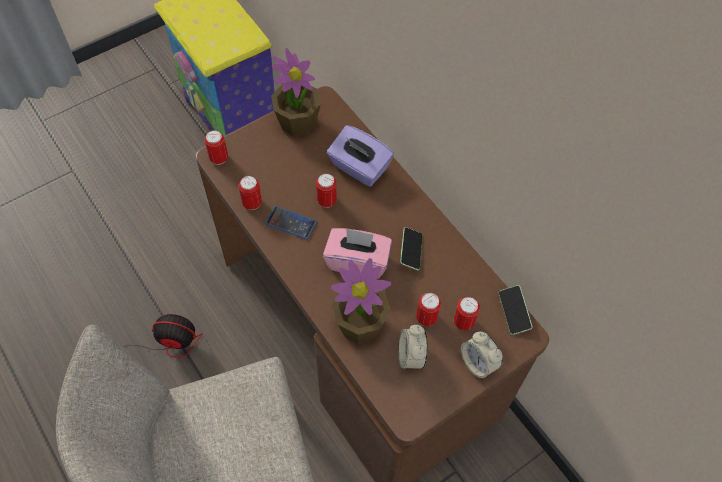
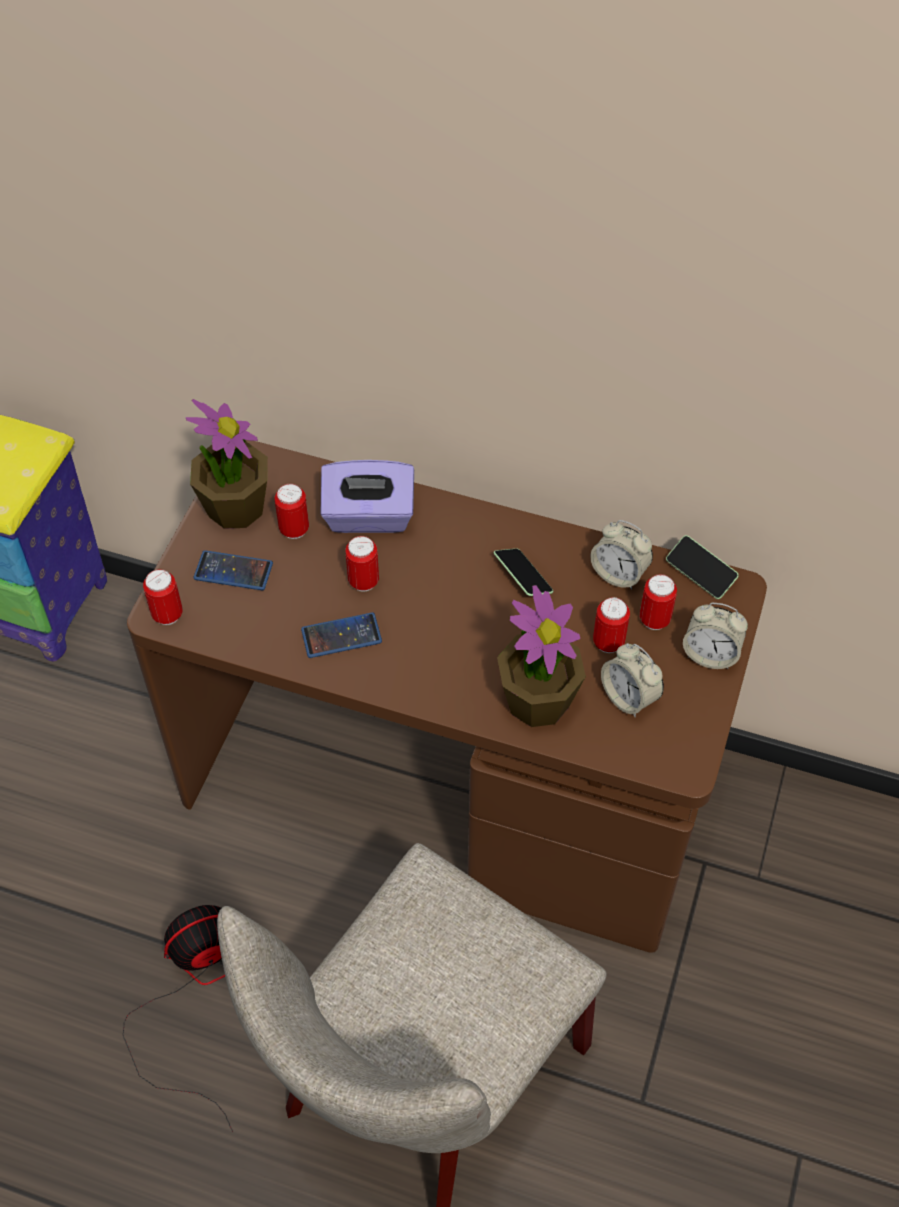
camera: 35 degrees left, 5 degrees down
(252, 203) = (267, 643): can -> can (294, 529)
(268, 155) = (233, 571): none -> phone
(357, 261) = (468, 629): pink tissue box -> none
(466, 283) = (619, 574): none -> alarm clock

